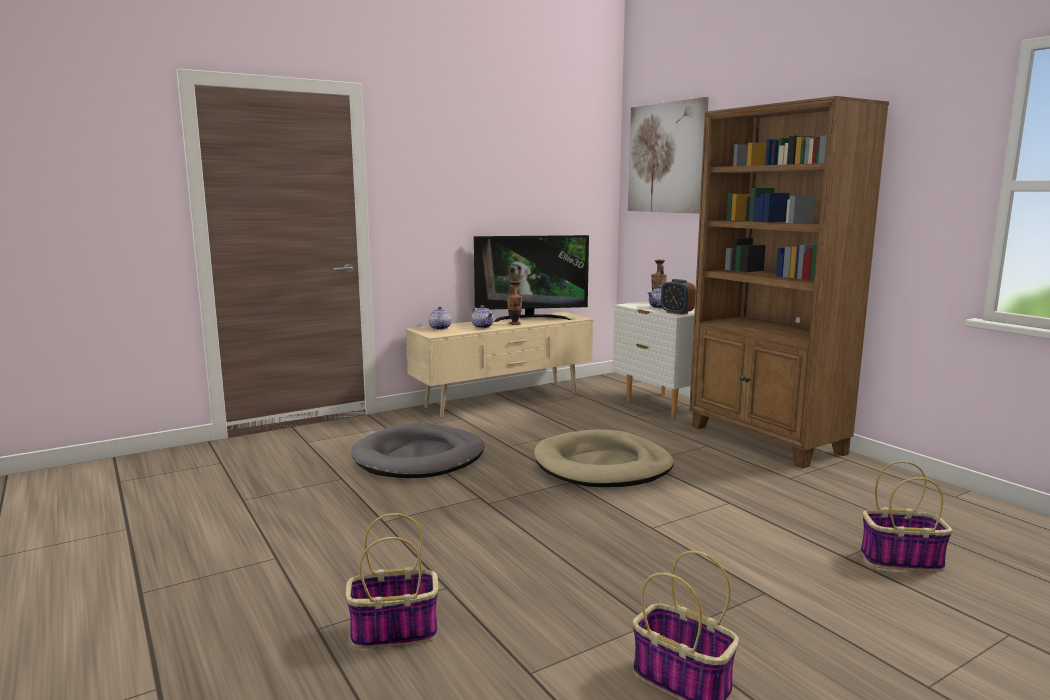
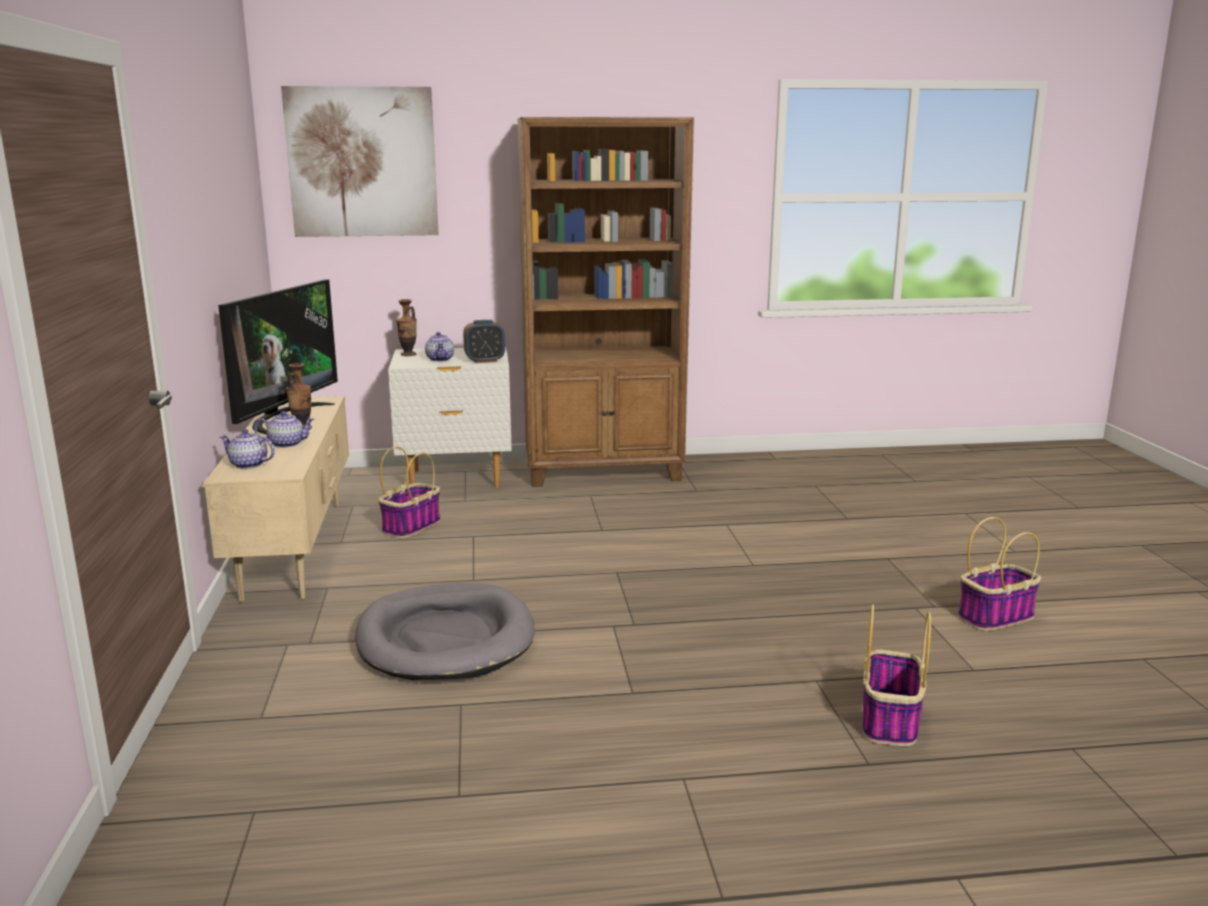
camera: 65 degrees left, 5 degrees up
(603, 466) = (591, 549): beige dog bed -> none
(902, 560) = (861, 505): basket -> basket (411, 526)

